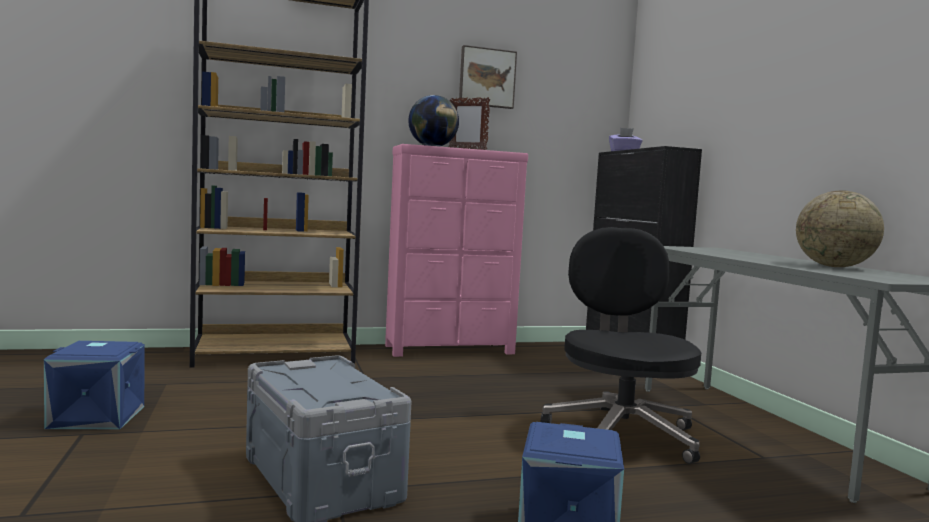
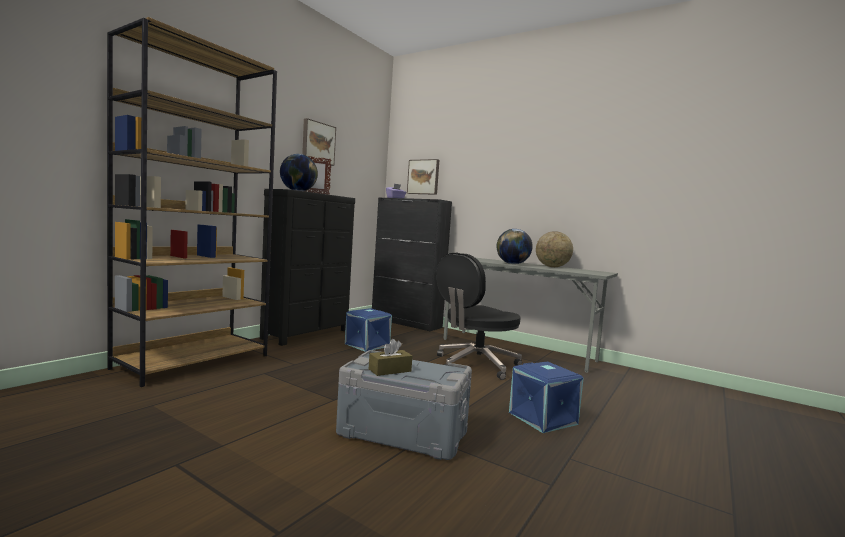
camera: 40 degrees left, 0 degrees up
(95, 417) = (155, 449): blue storage box -> blue storage box (367, 345)
(299, 379) = (390, 370): none -> brown tissue box
(450, 350) = (307, 334): pink dresser -> black dresser
(621, 433) = (475, 365): black office chair -> black office chair turned 90 degrees counterclockwise
(670, 112) = (423, 177): none -> picture
(749, 258) = (512, 264): none -> globe

